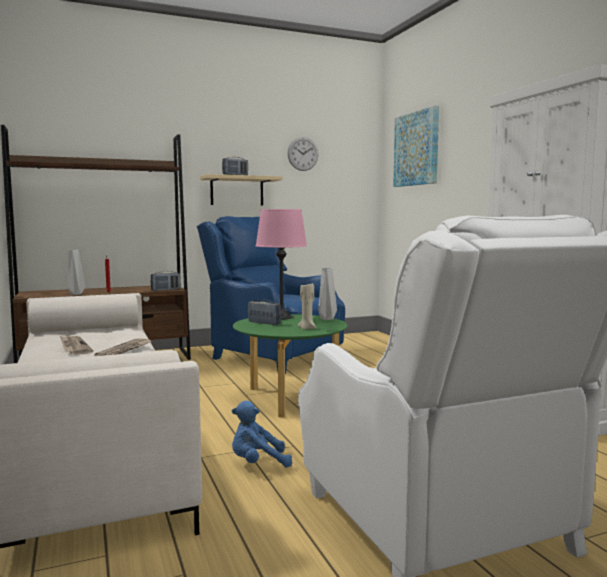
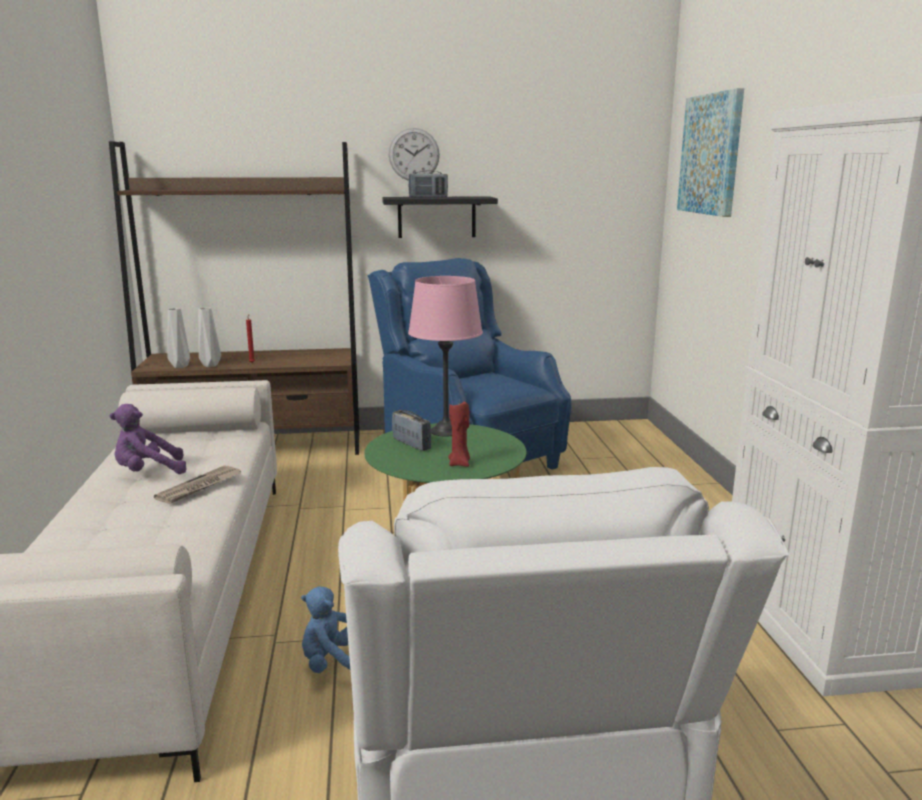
camera: 15 degrees right, 10 degrees up
(74, 347) = (148, 472): newspaper -> purple plush toy
(165, 290) = (325, 362): radio -> none
(237, 191) = (436, 217): beige shelf -> black shelf
(303, 154) = (539, 157): wall clock -> wall clock (414, 154)
(307, 328) = (460, 463): beige candle -> red candle
(327, 319) = (506, 441): grey vase -> grey vase (181, 366)

